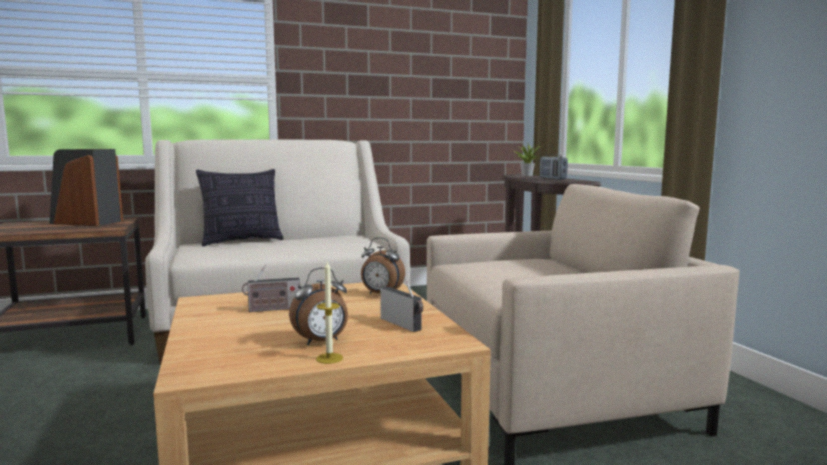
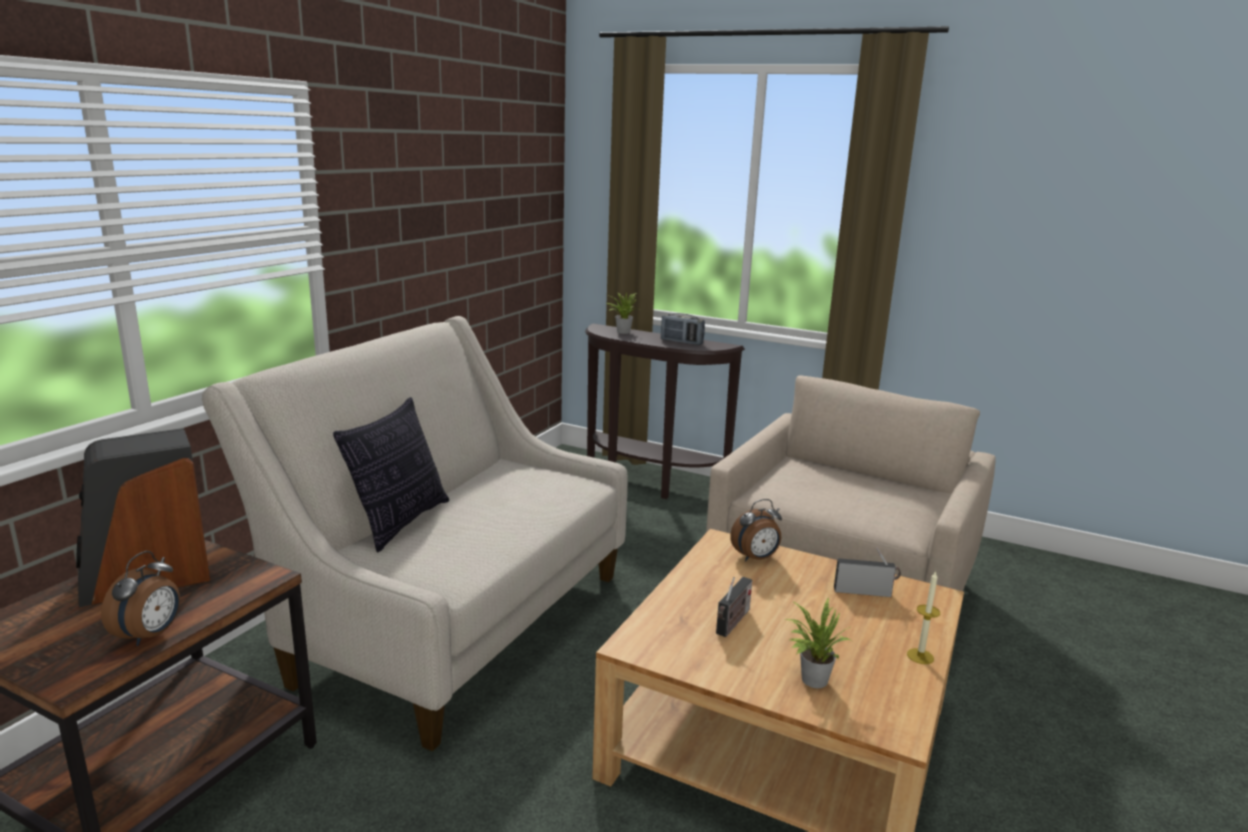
camera: 45 degrees left, 10 degrees up
(228, 339) = (810, 679): none -> potted plant
(321, 342) = (871, 642): alarm clock -> alarm clock (150, 635)

